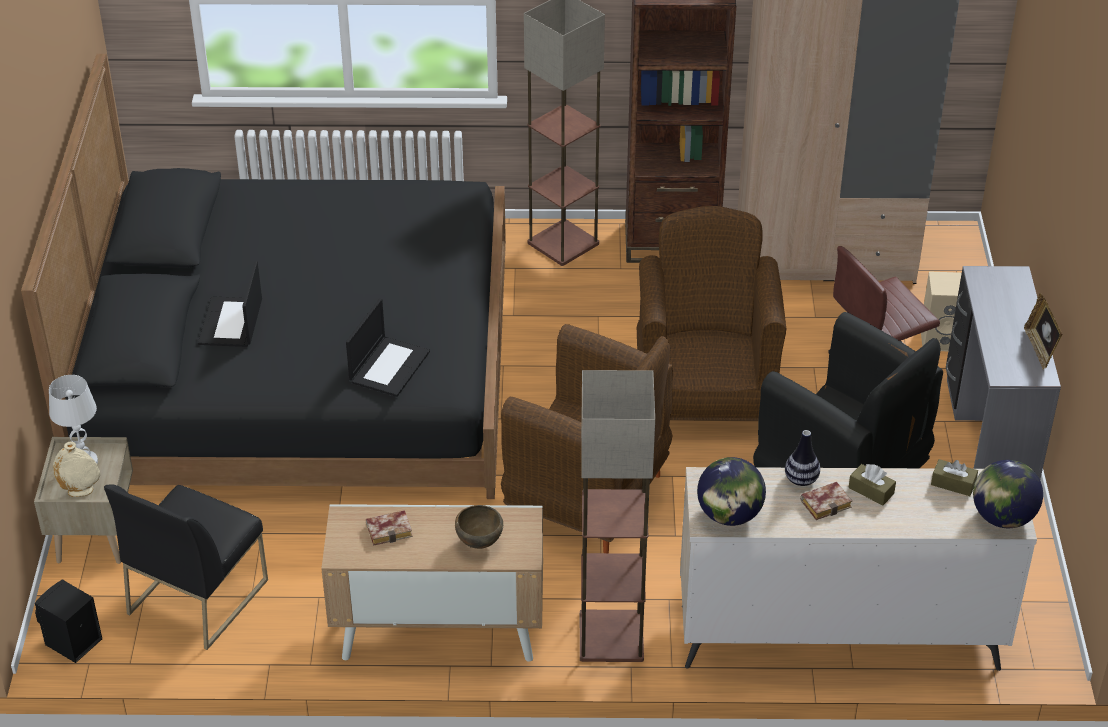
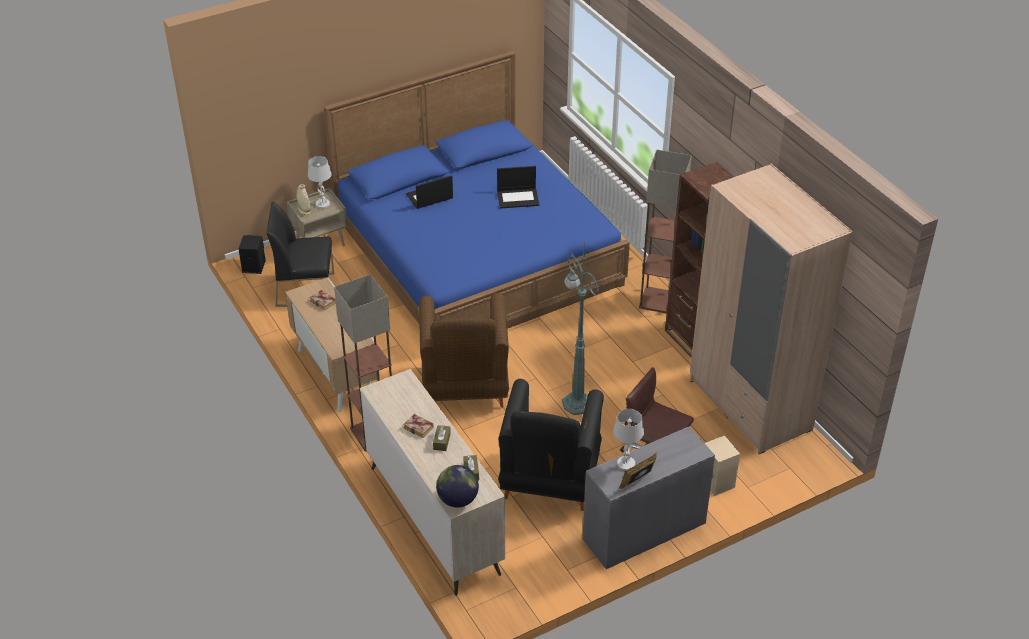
camera: 60 degrees right, 0 degrees up
(300, 370) = (477, 254): black bed -> blue bed
(389, 366) = (439, 256): laptop -> laptop (518, 198)
(479, 543) = (335, 333): brown bowl -> none
(704, 400) = (576, 402): brown armchair -> green floor lamp
(729, 515) = (385, 396): globe -> none
(801, 479) = (431, 413): vase -> none
(999, 345) = (626, 464): none -> white table lamp

